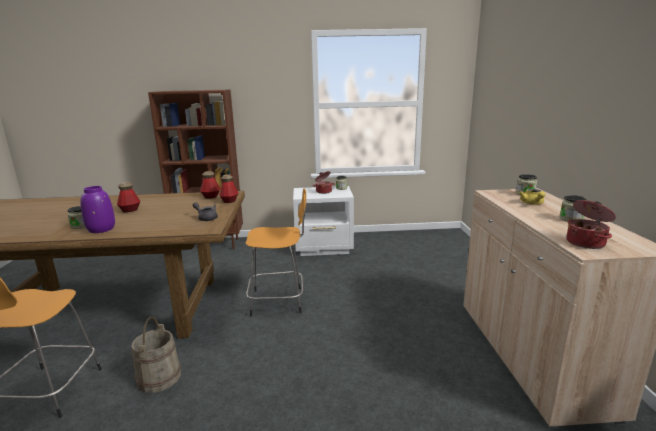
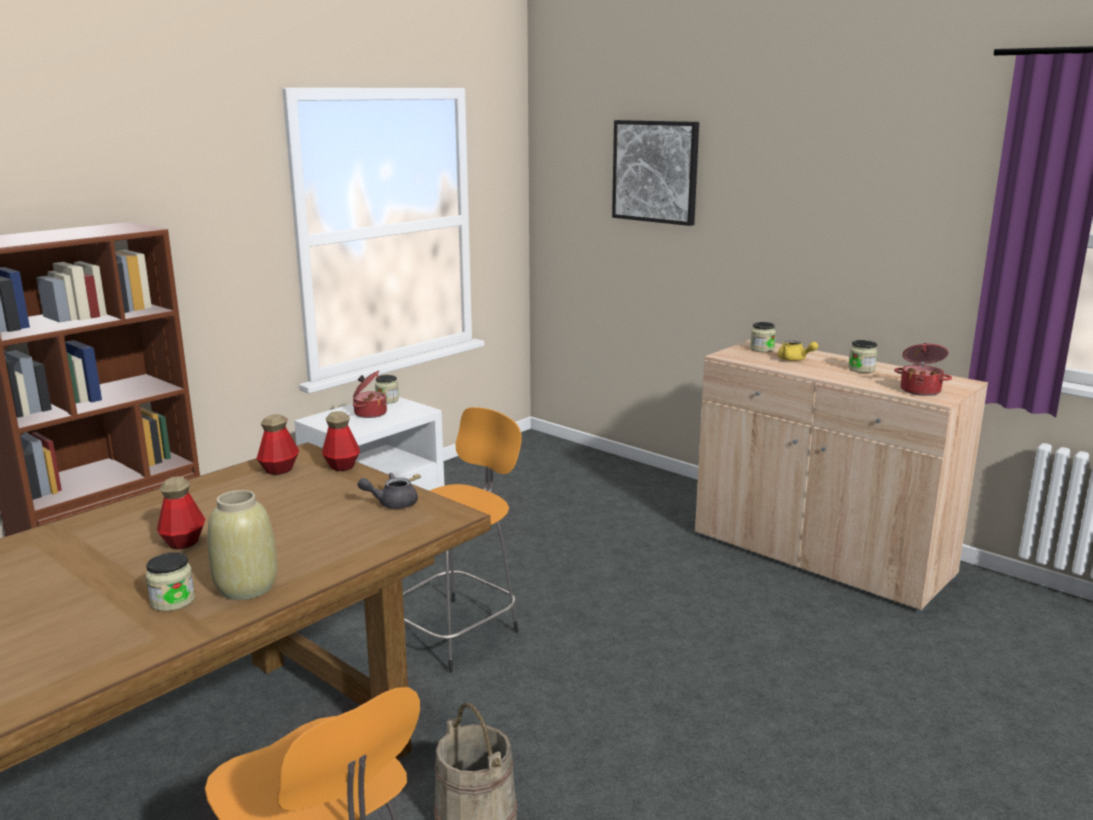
camera: 45 degrees left, 0 degrees up
(101, 229) = (246, 588): purple vase -> beige vase
(520, 72) = (655, 171): none -> picture

